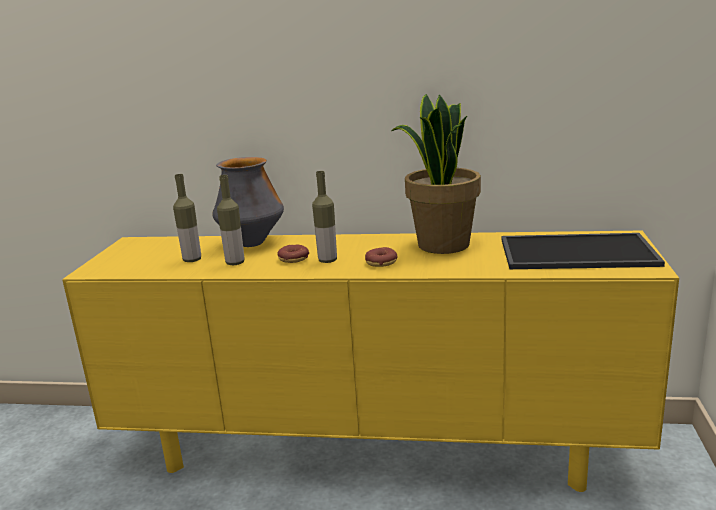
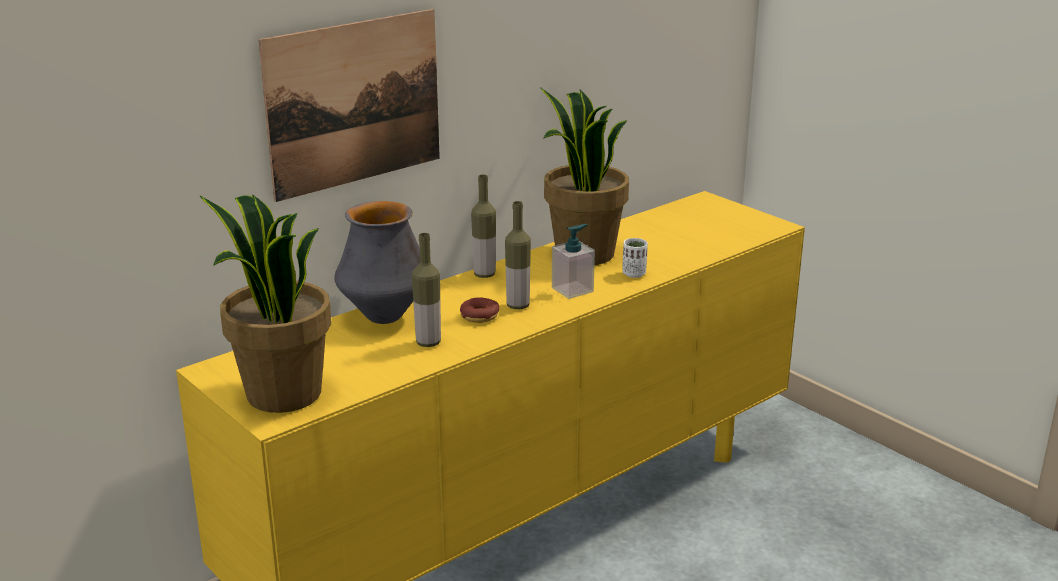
camera: 50 degrees left, 5 degrees up
(121, 262) = (282, 394): none -> potted plant
(192, 260) = (368, 358): bottle -> bottle (484, 274)
(251, 82) = (354, 103): none -> picture
(381, 262) = (572, 290): donut -> soap dispenser
(445, 266) = (634, 274): none -> white cup
(575, 253) = (703, 228): tray -> none

